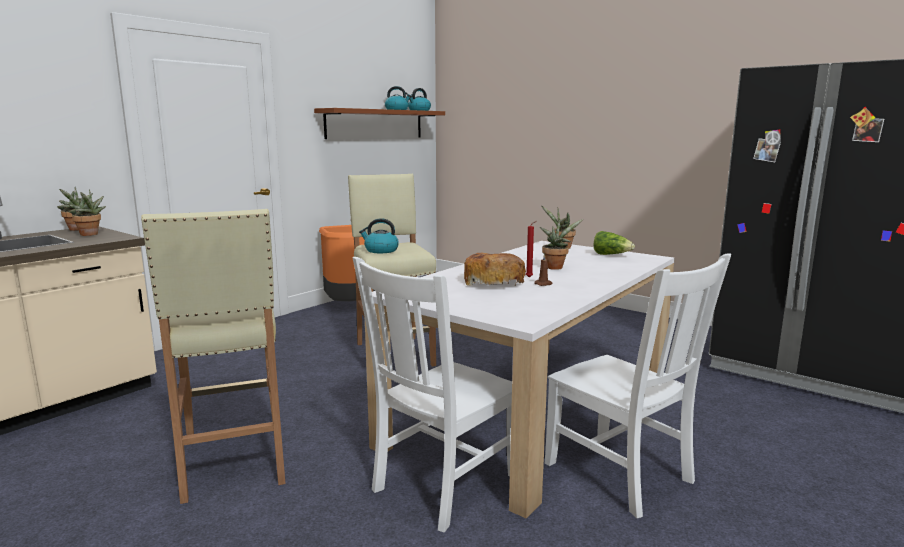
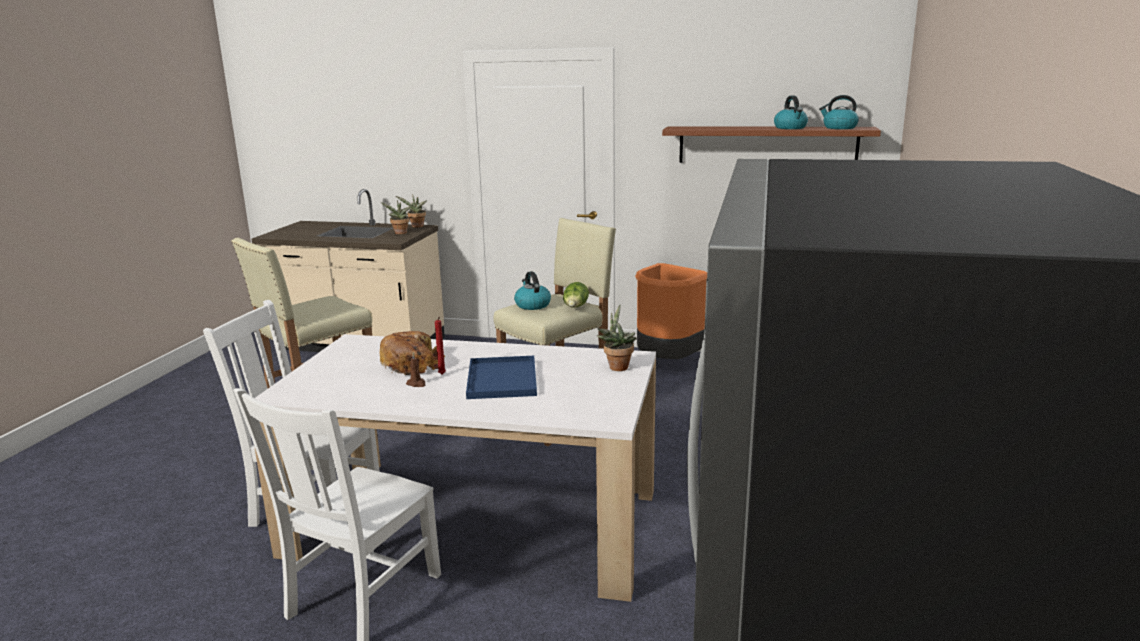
camera: 65 degrees right, 5 degrees up
(555, 267) = (501, 378): potted plant -> blue tray
(611, 255) = (602, 396): lettuce -> lettuce (575, 307)

